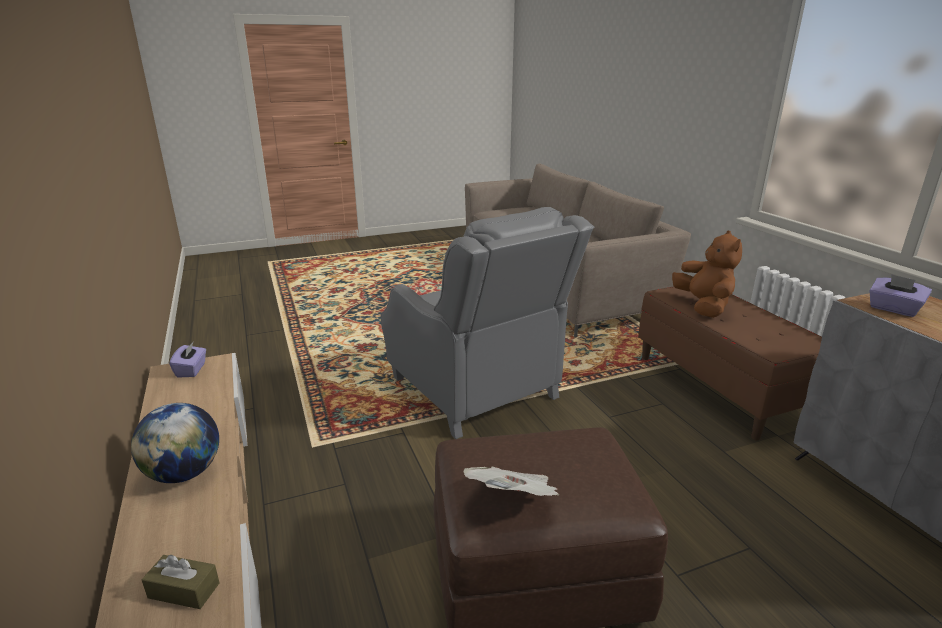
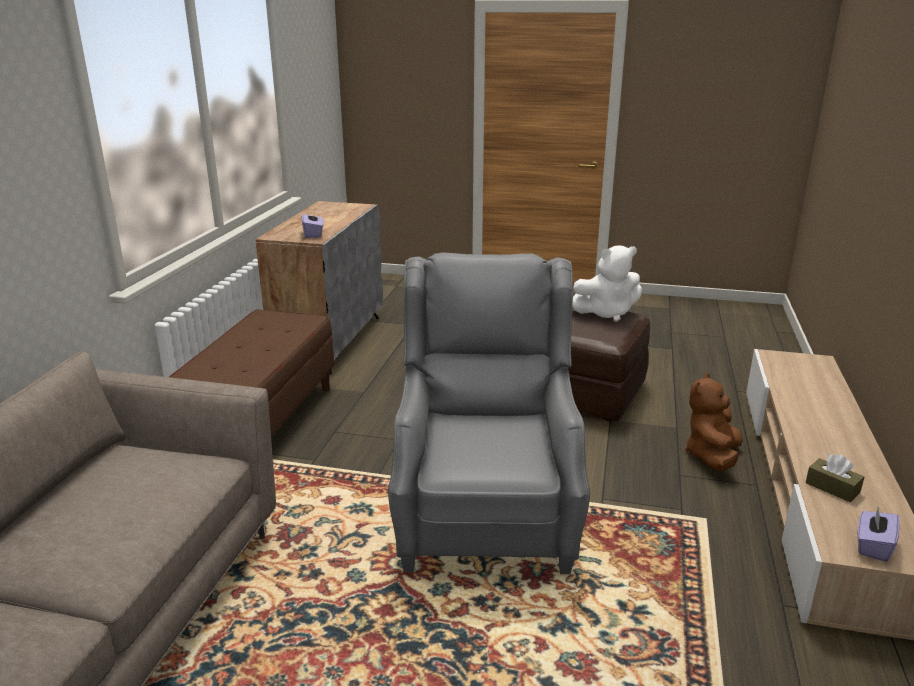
camera: 145 degrees left, 0 degrees up
(184, 473) = (823, 426): globe -> none
(184, 590) = (796, 371): brown tissue box -> brown tissue box (832, 488)
(514, 500) = (606, 313): newspaper -> white plush toy
(703, 306) = (250, 360): brown plush toy -> brown plush toy (712, 456)

